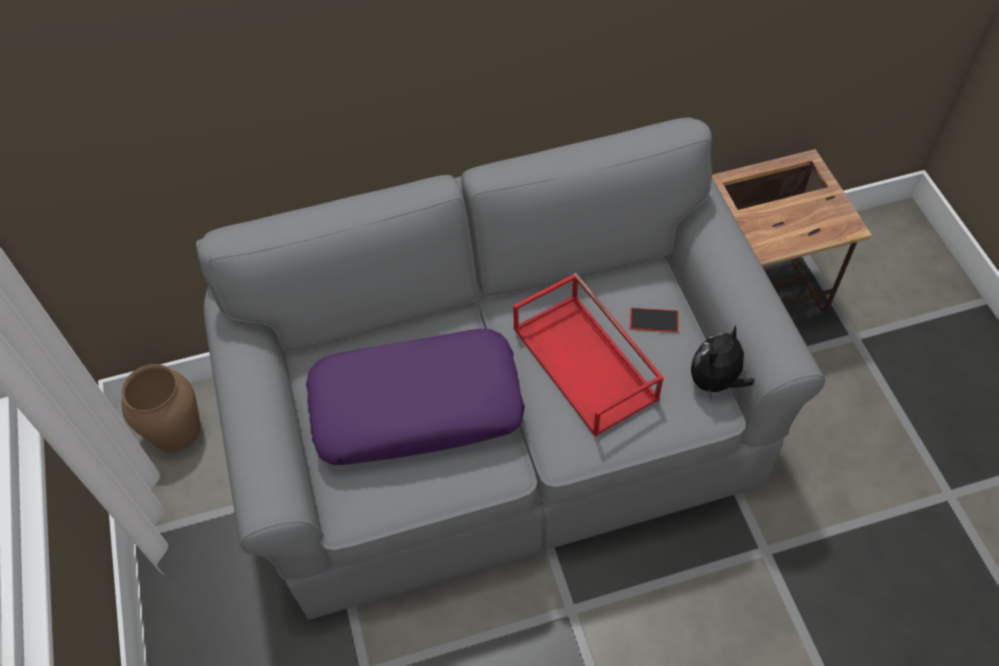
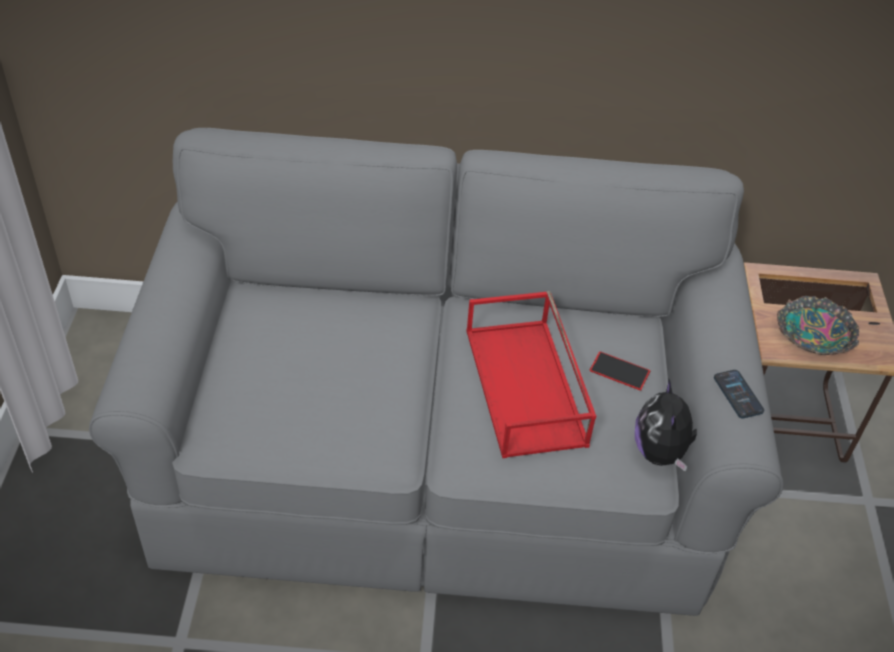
camera: 15 degrees right, 10 degrees down
(175, 430) = (114, 350): brown vase -> none
(417, 407) = (332, 369): purple pillow -> none
(716, 382) = (661, 452): plush toy -> plush toy turned 60 degrees counterclockwise
(764, 315) = (738, 394): none -> phone
(787, 225) = (813, 334): none -> bowl

